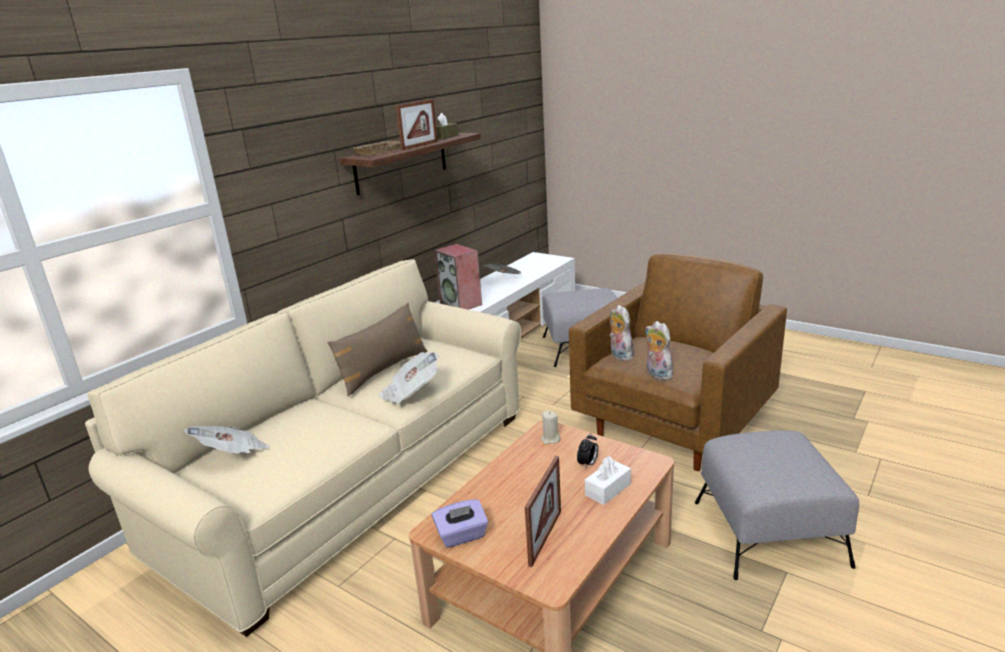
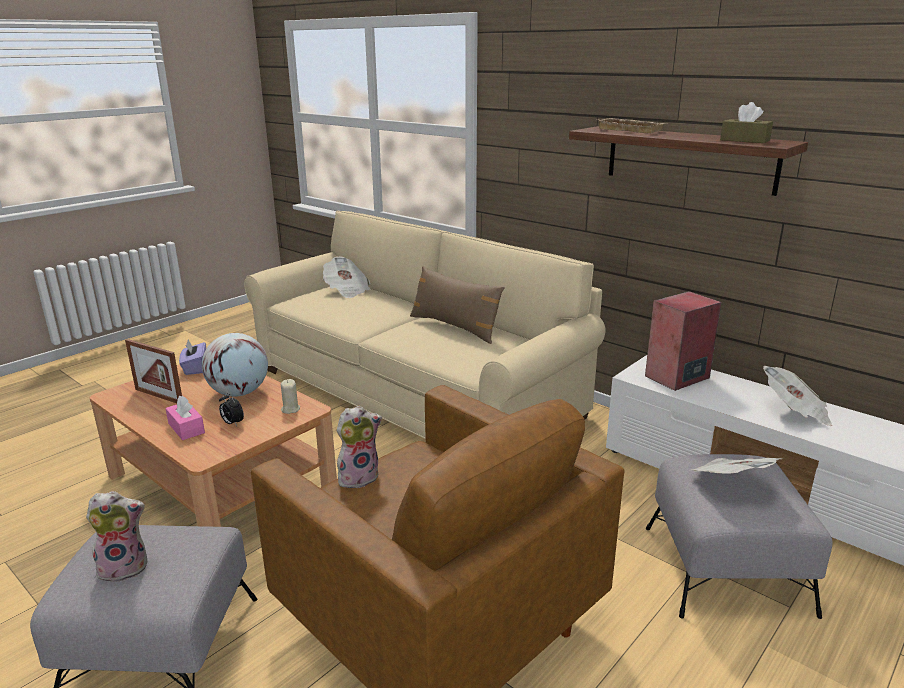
camera: 95 degrees right, 0 degrees up
(410, 392) = (402, 338): newspaper -> newspaper (731, 483)
(419, 146) = (664, 136): picture frame -> none
(523, 479) = (239, 393): none -> globe
(608, 489) = (186, 428): white tissue box -> pink tissue box
(619, 355) = (433, 458): plush toy -> plush toy (125, 567)

